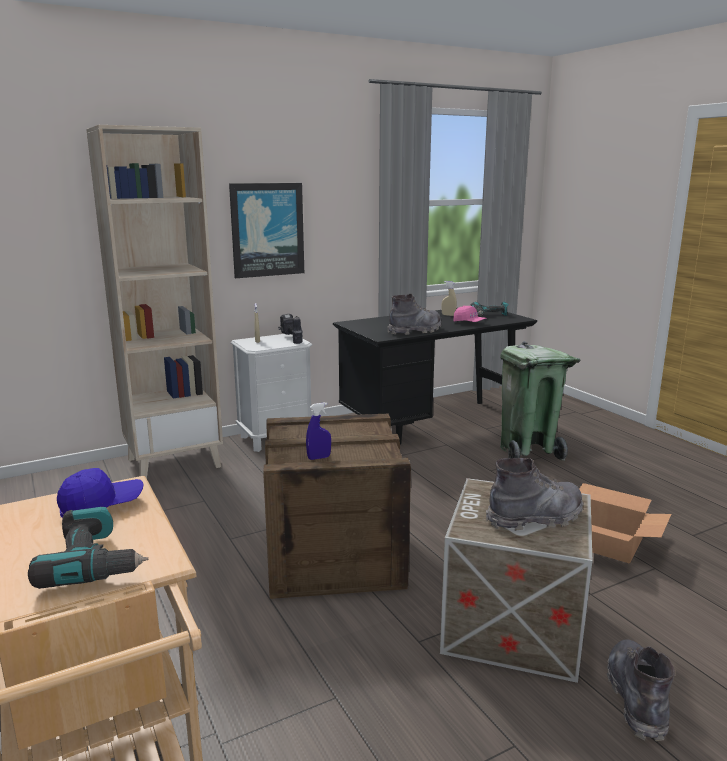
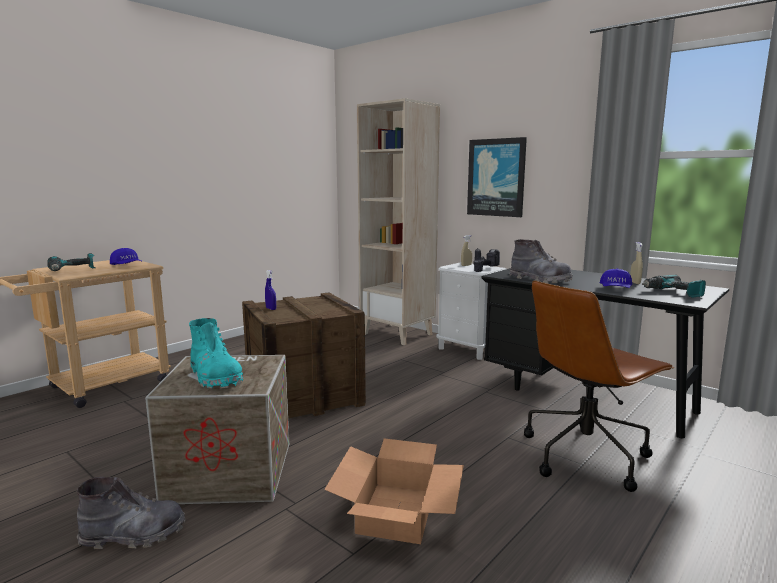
camera: 70 degrees right, 5 degrees down
(469, 323) = (615, 289): pink cap -> blue cap
(528, 452) = (585, 455): green trash can -> brown office chair
(535, 518) = (215, 377): grey boot -> turquoise boot

